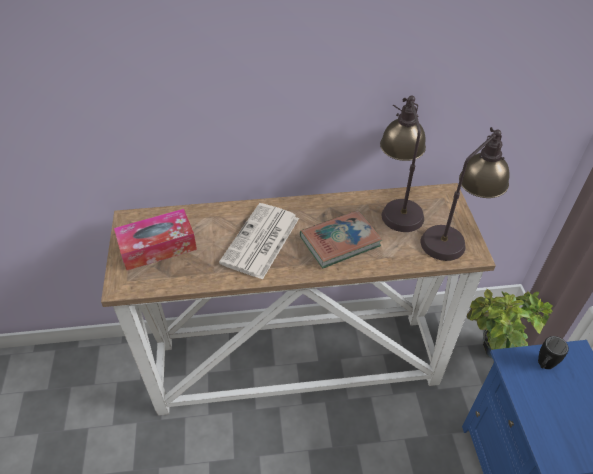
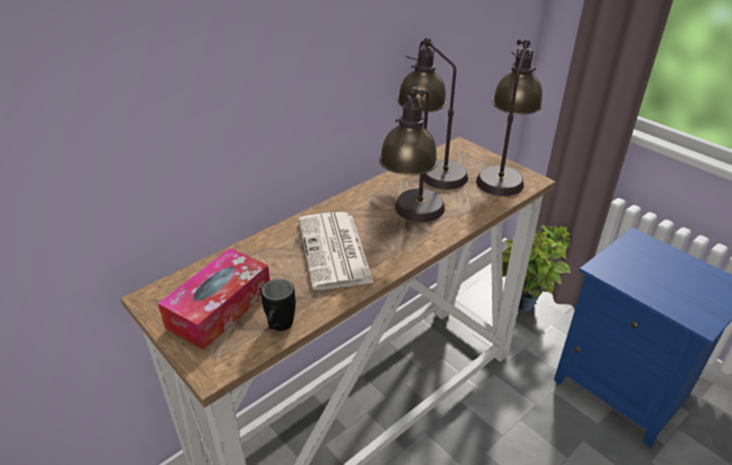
camera: 35 degrees left, 10 degrees down
(340, 242) = (412, 218): book -> table lamp
(543, 366) = (626, 260): black mug -> black mug (279, 328)

